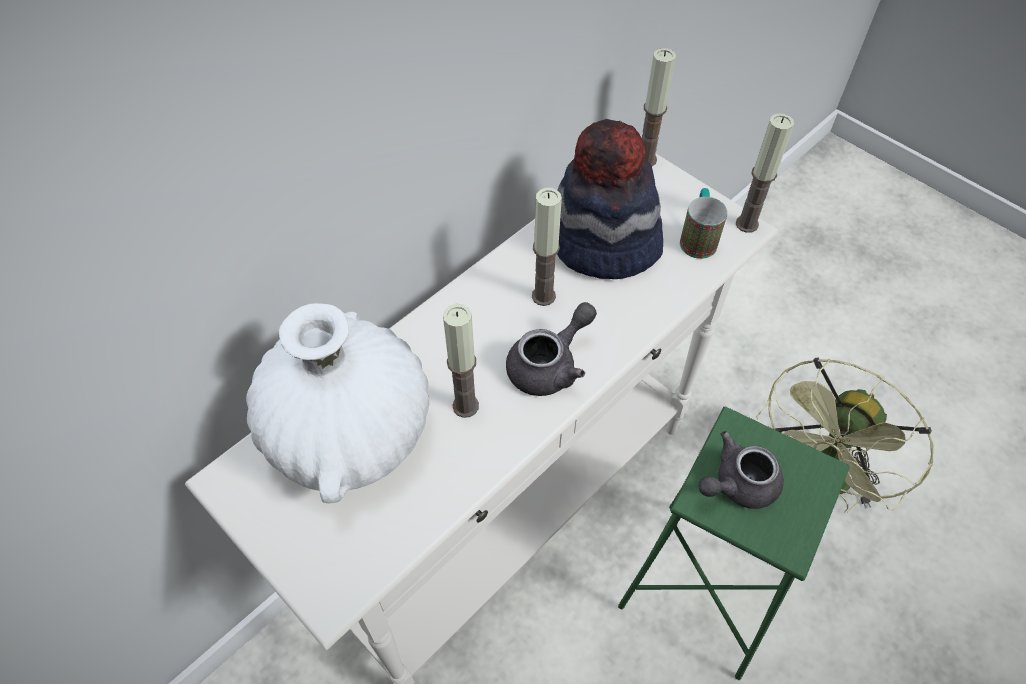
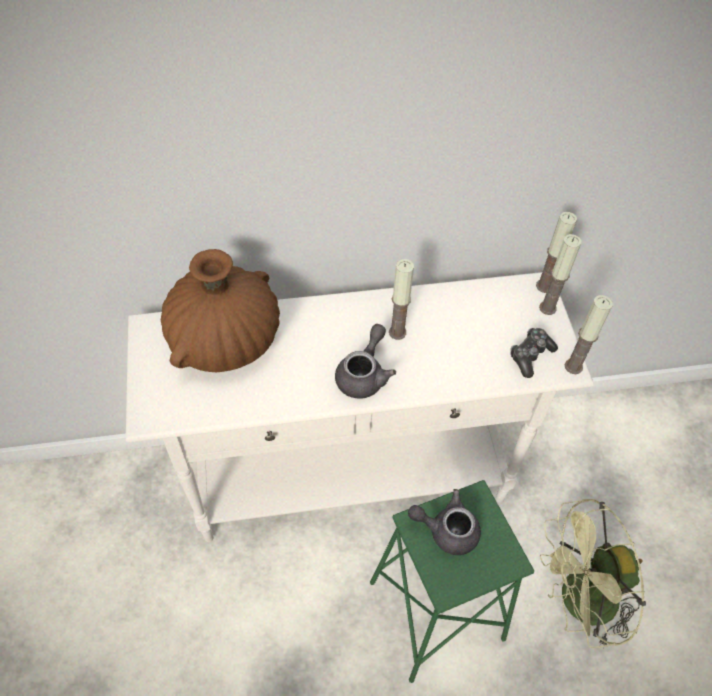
camera: 35 degrees right, 0 degrees up
(349, 432) = (225, 341): white vase -> brown vase
(466, 406) = (297, 366): candle -> candle (547, 308)
(550, 365) = (364, 374): grey teapot -> grey teapot turned 60 degrees counterclockwise
(603, 243) = (464, 323): hat -> none
(698, 238) = (530, 355): mug -> game controller

